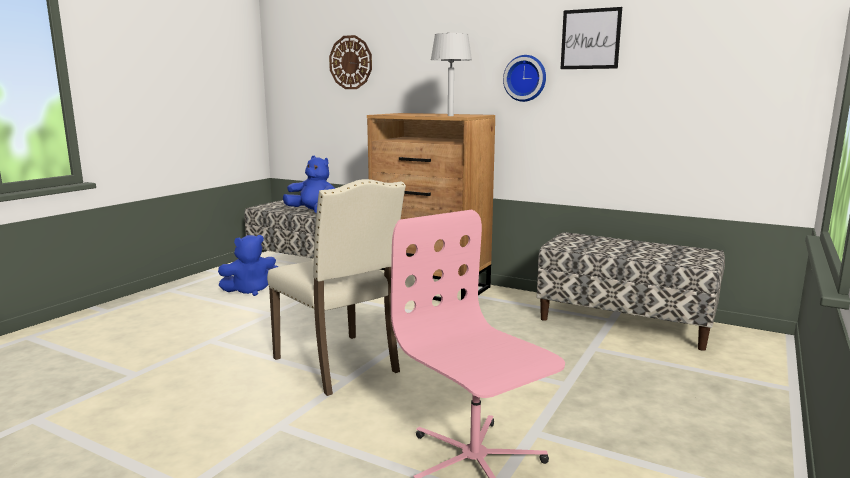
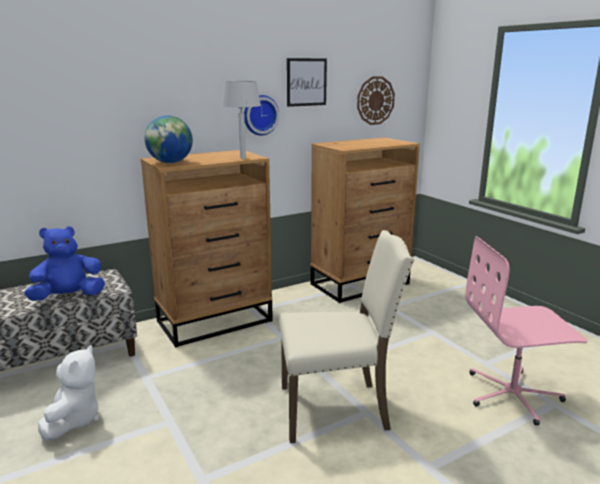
camera: 60 degrees left, 5 degrees up
(251, 290) = (74, 420): blue plush toy -> white plush toy
(350, 62) = (53, 104): wall clock -> wall clock (375, 100)
(393, 114) = (170, 162): none -> globe
(625, 322) = (360, 284): bench -> brown dresser

